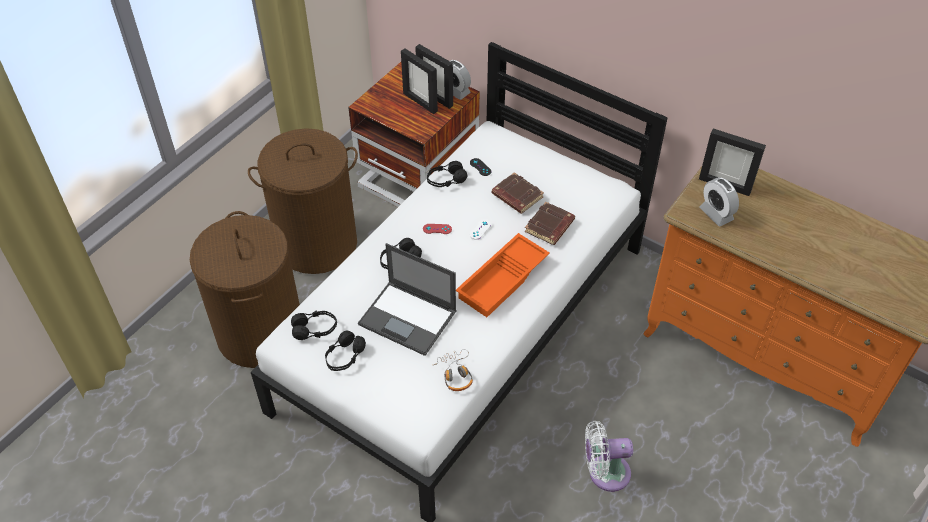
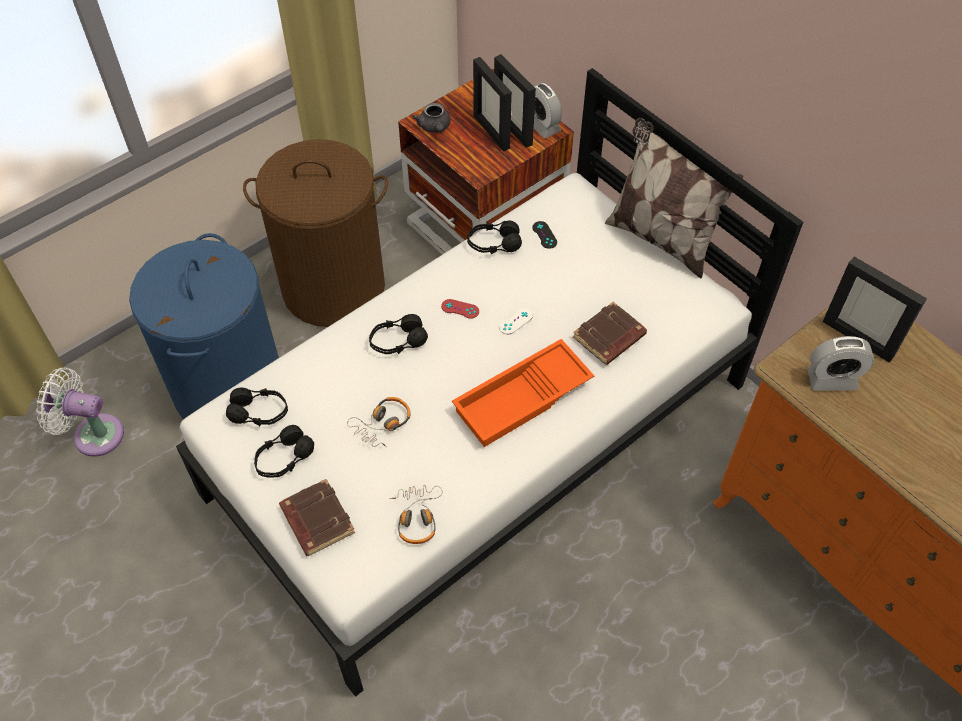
camera: 15 degrees right, 5 degrees up
(261, 333) = (230, 388): brown laundry basket -> blue laundry basket
(377, 106) = (434, 128): none -> grey teapot
(409, 318) = (383, 424): laptop -> headphones
(516, 196) = (578, 285): brown book -> brown book (316, 520)
(563, 154) = (660, 238): none -> pillow
(604, 473) = (602, 685): white fan -> white fan (93, 434)
(716, 214) = (832, 379): alarm clock -> alarm clock turned 75 degrees counterclockwise

